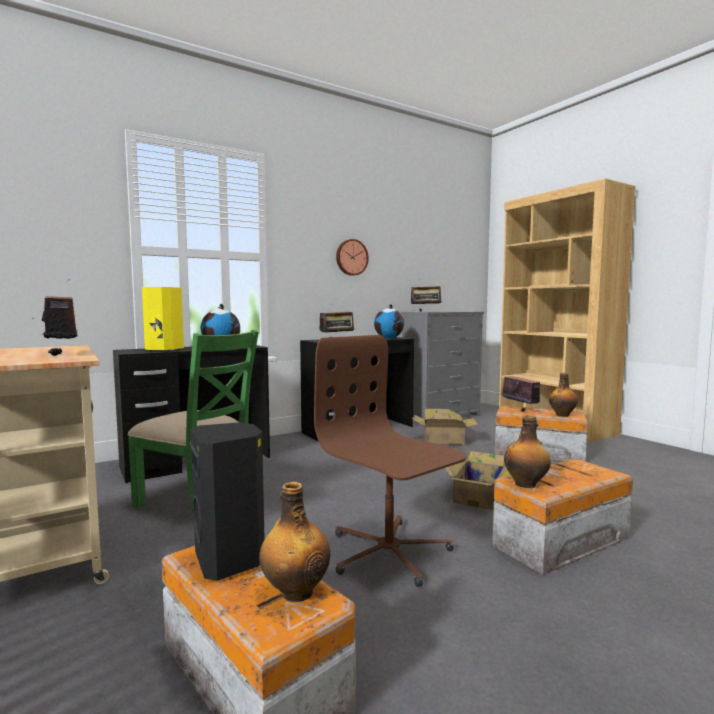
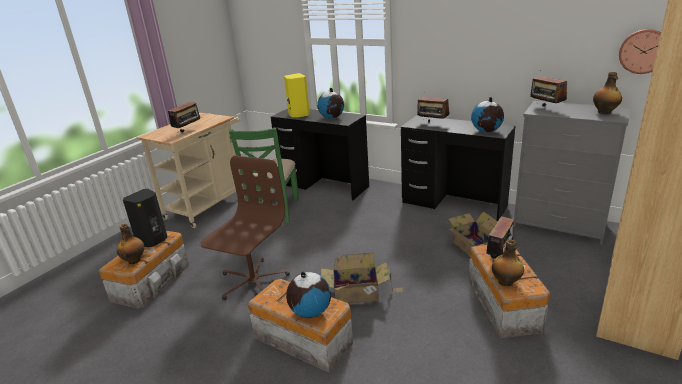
camera: 65 degrees right, 20 degrees up
(351, 257) = (475, 39): wall clock -> wall clock (644, 51)
(526, 484) = (273, 290): bottle -> bottle (604, 112)
(586, 474) = (310, 311): none -> globe

